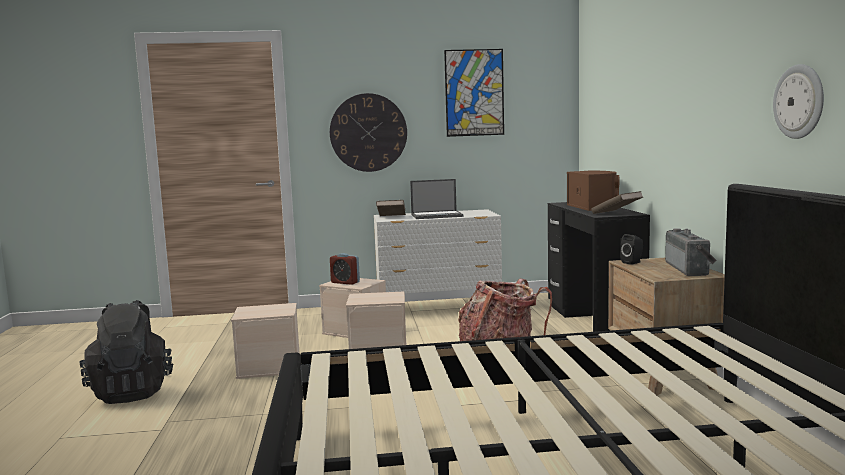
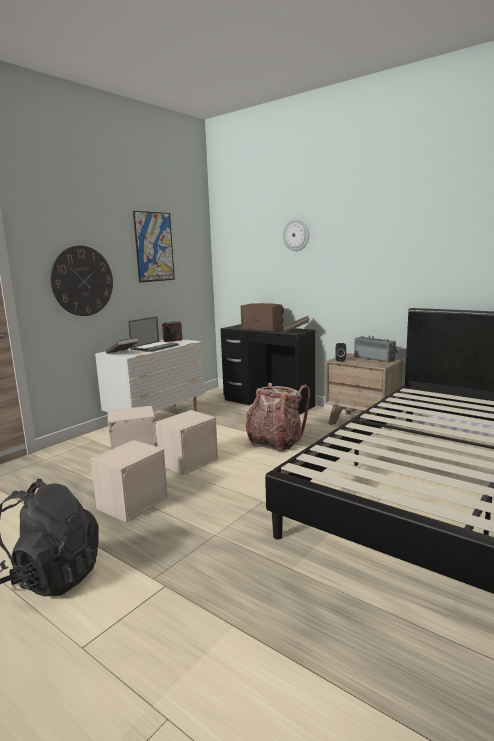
camera: 45 degrees left, 5 degrees up
(345, 282) = (125, 414): alarm clock -> alarm clock (172, 340)
(799, 101) = (456, 264): wall clock -> wall clock (296, 235)

